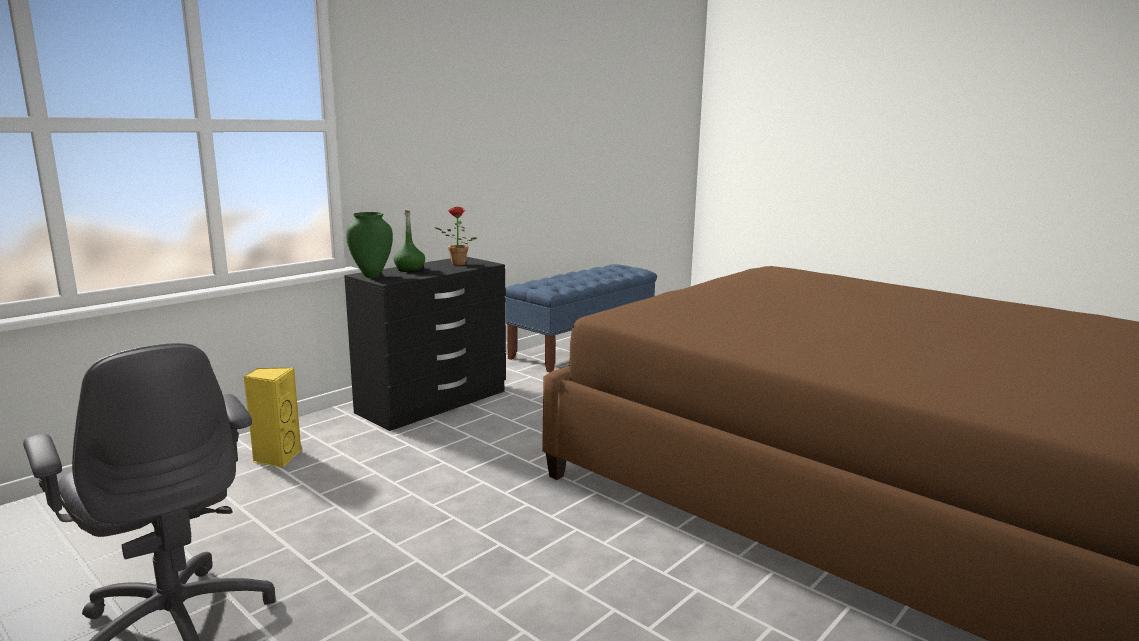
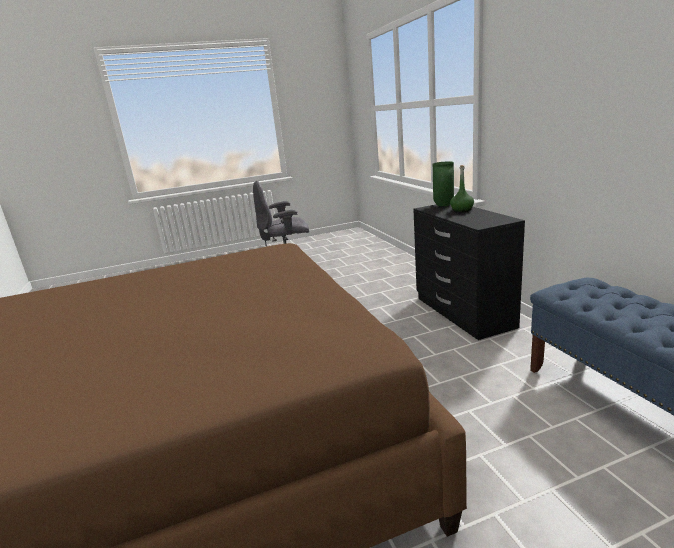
camera: 120 degrees right, 5 degrees up
(276, 458) = (400, 276): yellow speaker -> none
(456, 264) = (480, 218): potted plant -> none

